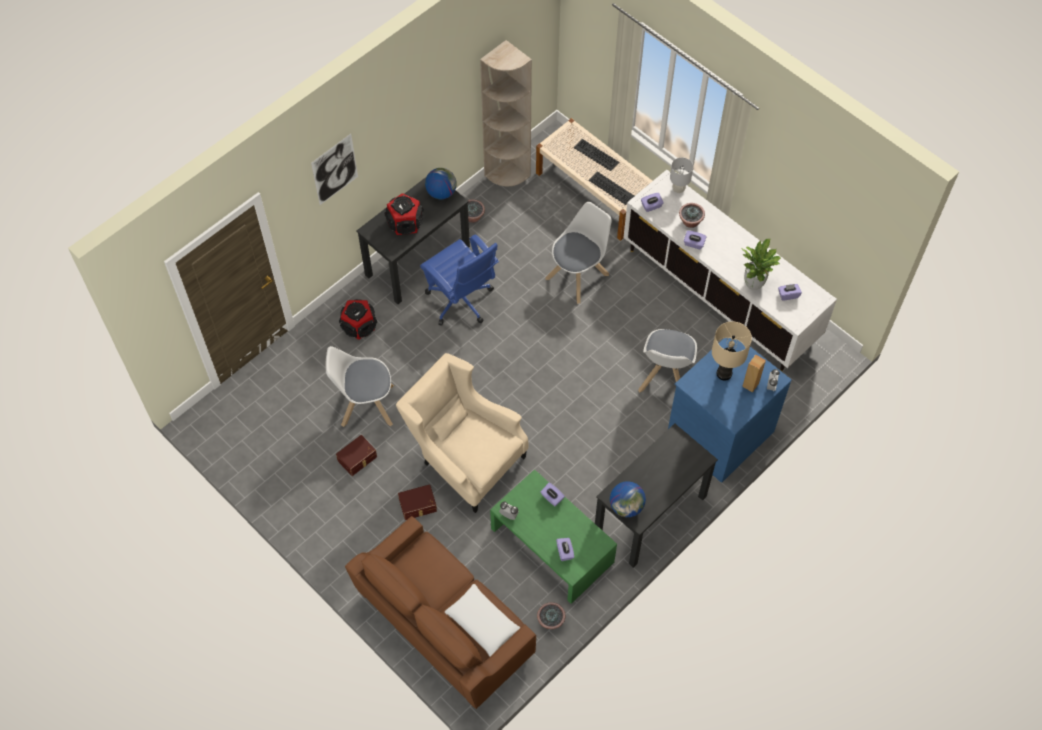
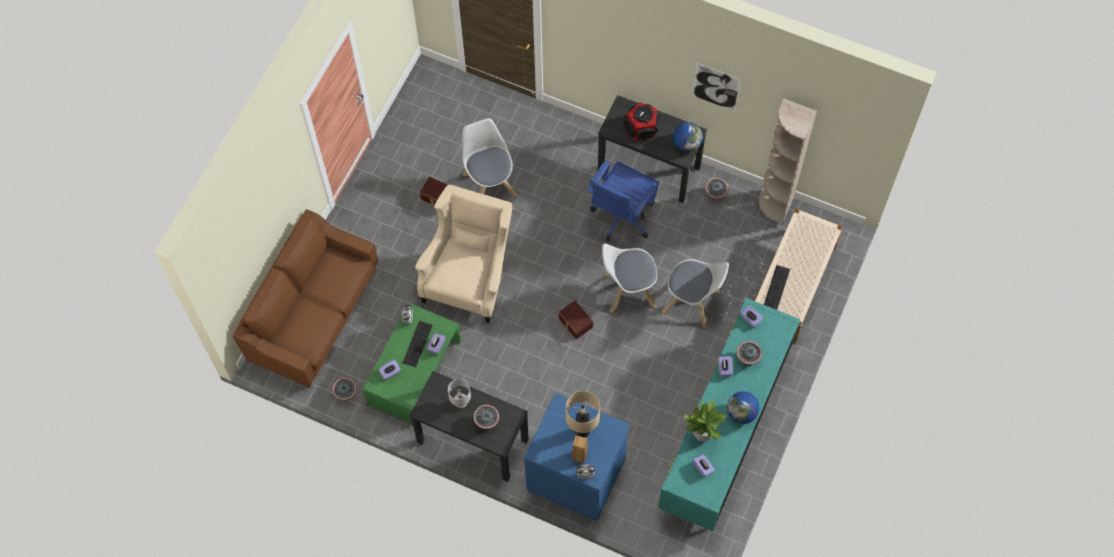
camera: 70 degrees right, 5 degrees up
(335, 169) = (613, 36): picture -> picture (716, 87)
(360, 326) = (563, 149): speaker -> none
(418, 506) = (412, 257): brown storage box -> brown storage box (575, 323)
(483, 623) = (304, 331): white pillow -> none
(595, 155) = (808, 261): keyboard -> keyboard (416, 343)
(626, 506) = (431, 397): globe -> globe (741, 413)
(665, 377) = (615, 410): chair -> chair (628, 290)
(673, 463) = (486, 422): none -> potted plant
(678, 189) = (781, 336): grey table lamp -> grey table lamp (461, 402)
(719, 296) = (724, 431): white cabinet -> turquoise cabinet

